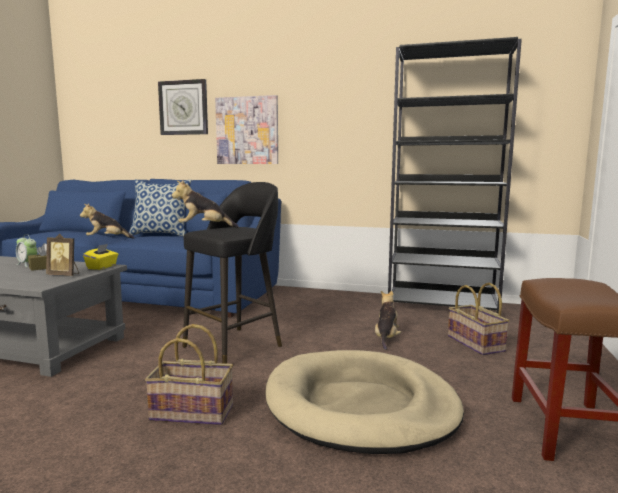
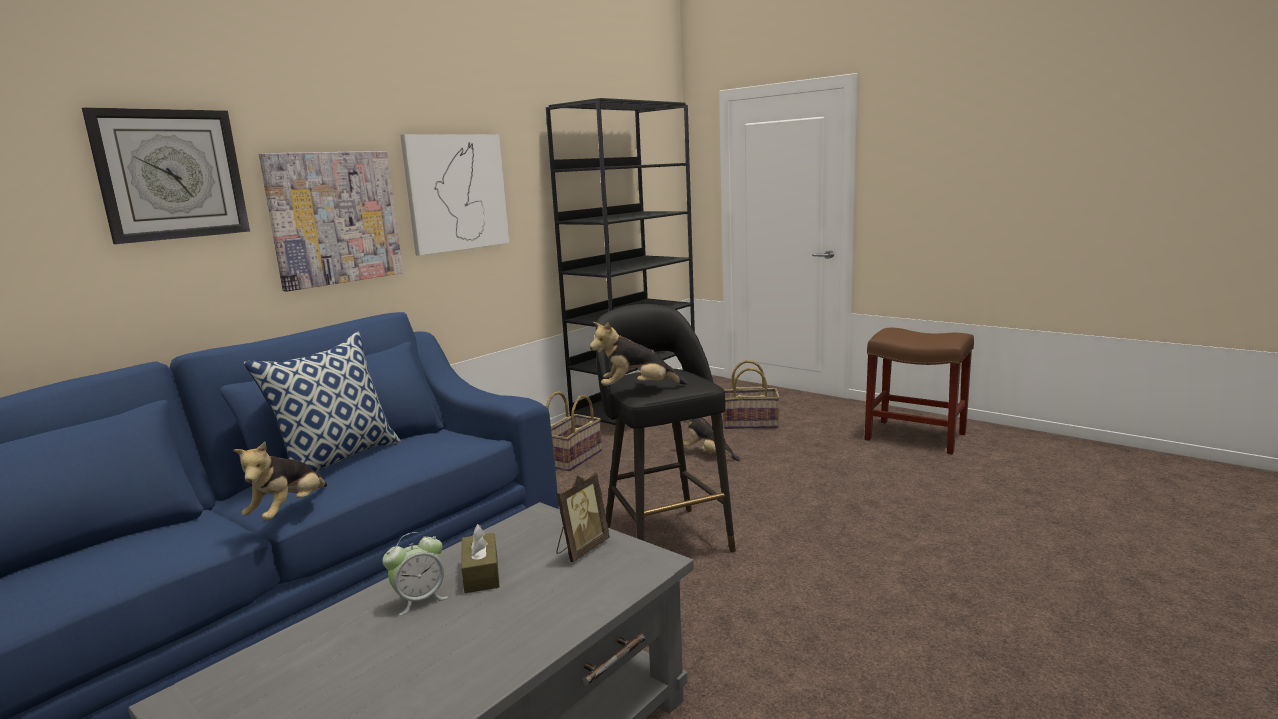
camera: 65 degrees left, 5 degrees up
(102, 267) = (541, 520): yellow tissue box -> none
(193, 412) = (845, 579): basket -> basket (573, 458)
(204, 228) = (637, 389): plush toy -> plush toy turned 60 degrees clockwise
(322, 120) = (456, 192): none -> picture
(360, 406) = (859, 494): beige dog bed -> none

